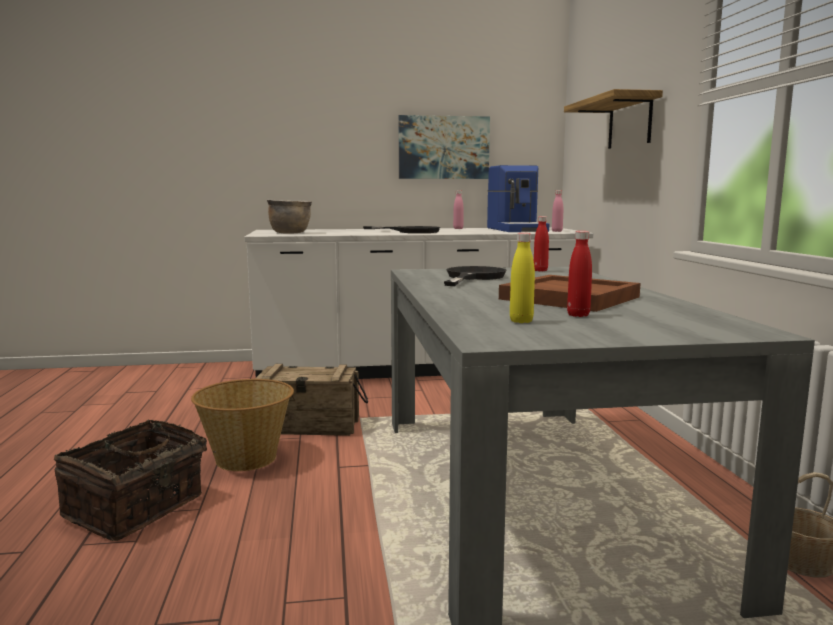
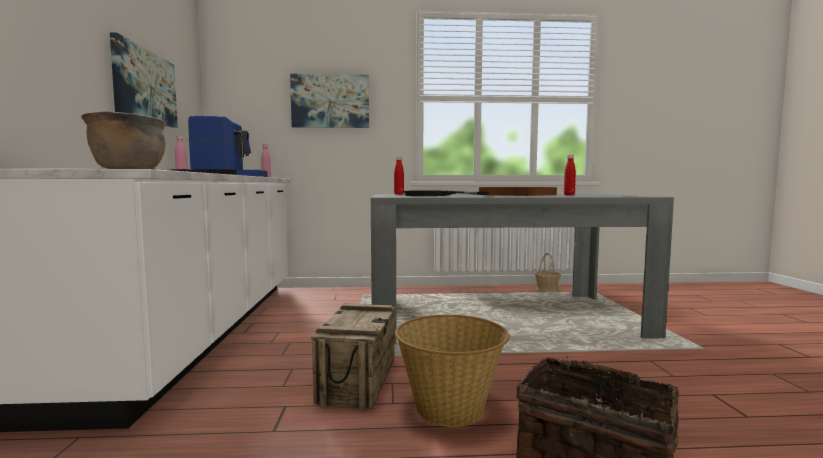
camera: 85 degrees left, 5 degrees down
(521, 321) = (593, 195): yellow bottle -> none
(630, 122) = (330, 101): shelf -> picture

